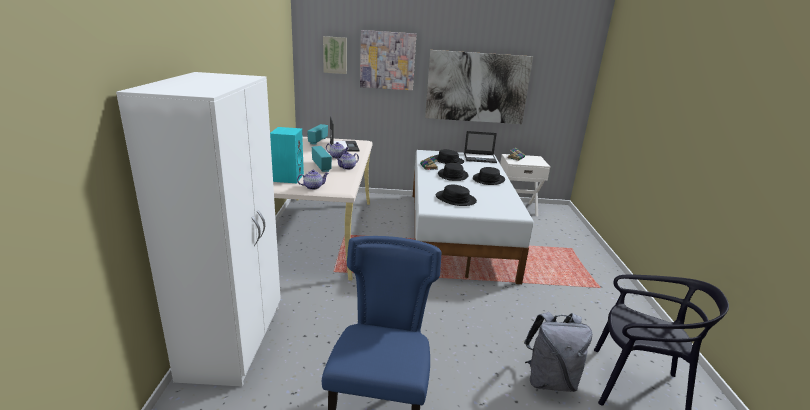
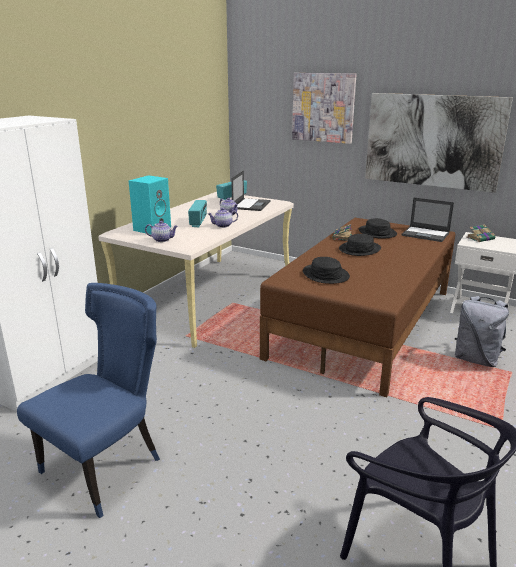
camera: 30 degrees right, 0 degrees up
(335, 55) = (268, 102): picture -> none
(458, 231) = (365, 322): white bed -> brown bed
(488, 179) = (401, 259): black hat -> none
(549, 380) = (305, 508): grey backpack -> grey backpack (476, 359)

